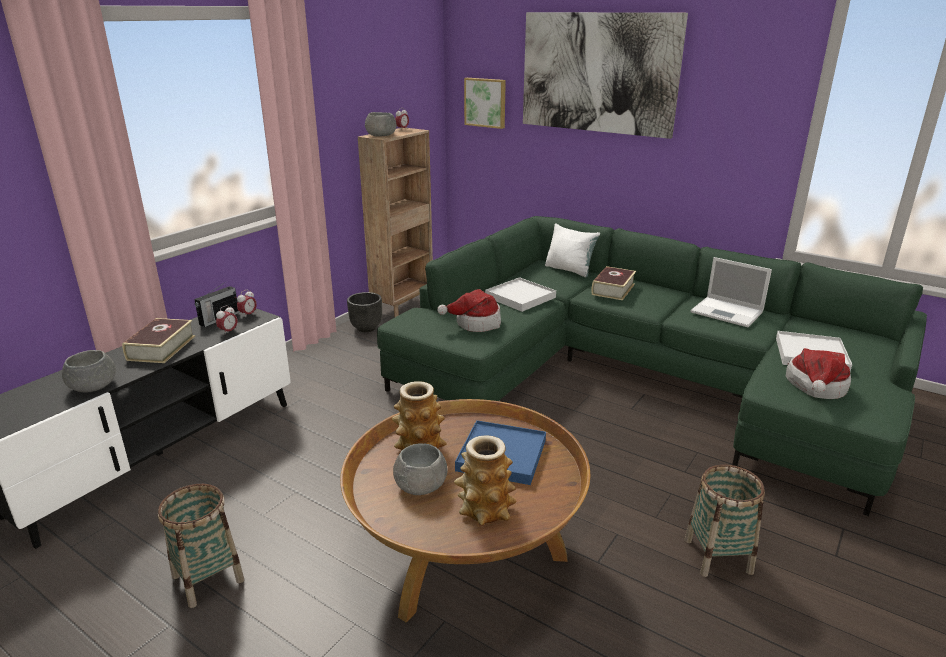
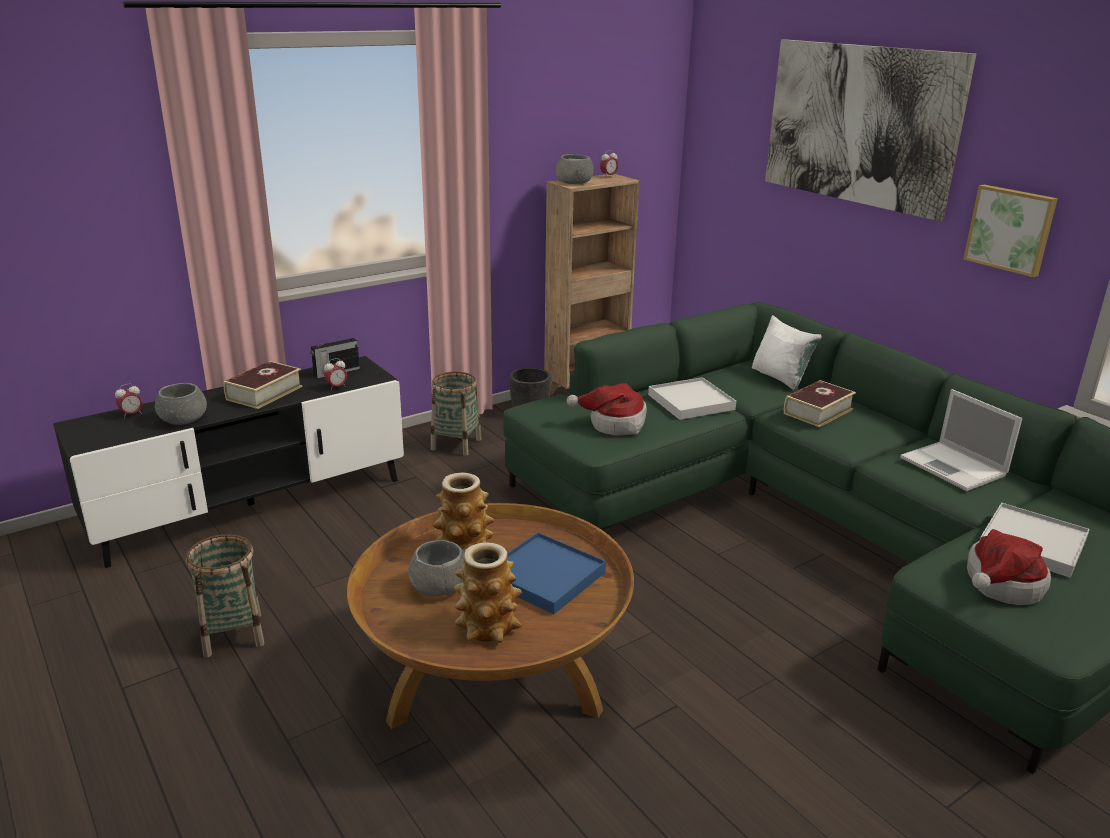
camera: 20 degrees right, 0 degrees up
(248, 315) = (367, 372): alarm clock -> alarm clock (131, 414)
(485, 102) = (727, 150): picture -> picture (1010, 229)
(717, 556) = (785, 762): basket -> basket (456, 444)

